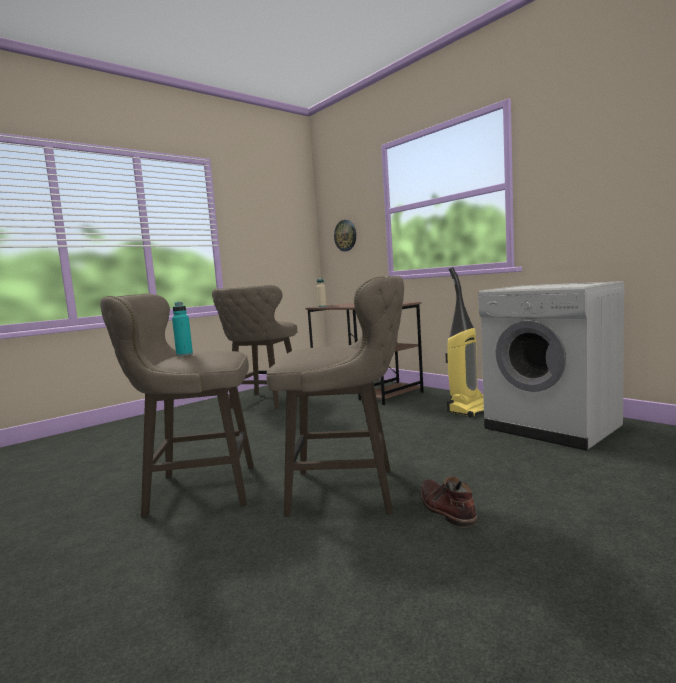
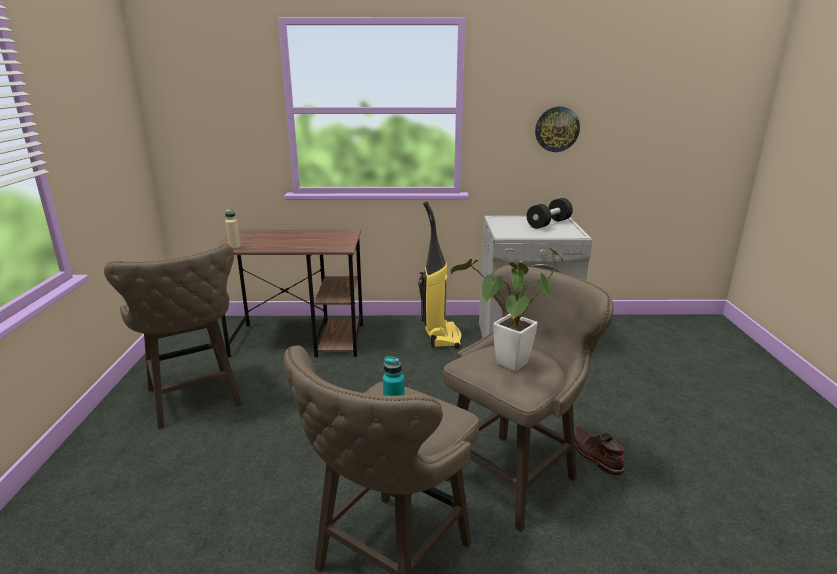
camera: 50 degrees left, 15 degrees up
(306, 349) = (507, 366): none -> potted plant
(345, 235) = (209, 132): wall clock -> wall clock (557, 129)
(445, 509) = (594, 455): brown boot -> brown boot turned 45 degrees clockwise
(571, 284) = (548, 224): none -> black dumbbell

